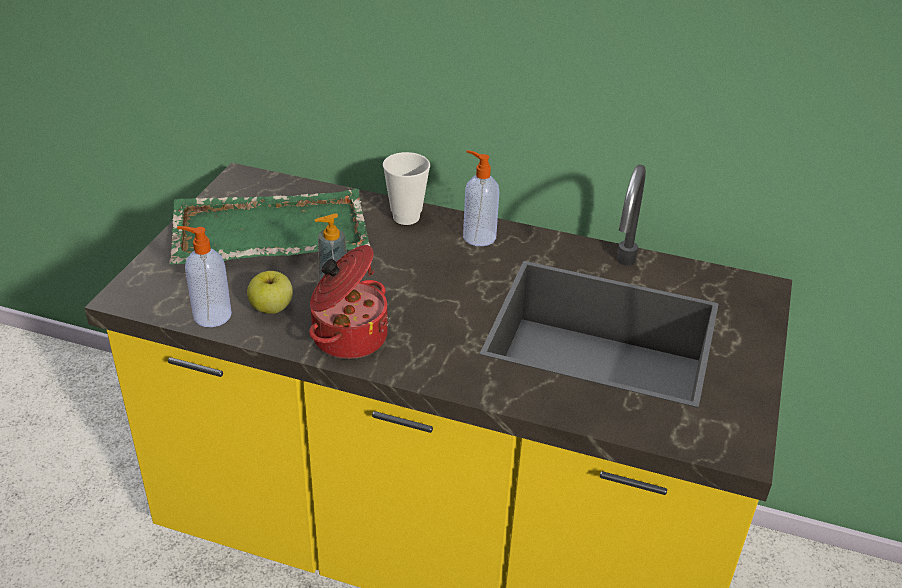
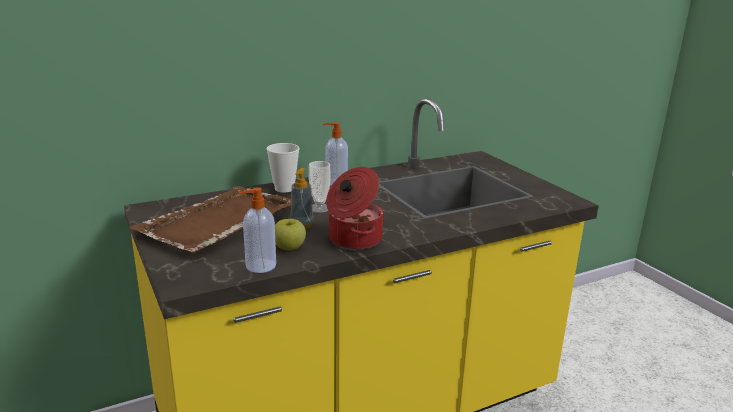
camera: 45 degrees left, 15 degrees down
(268, 232) = (217, 222): green tray -> brown tray
(393, 268) = (319, 208): none -> cup

